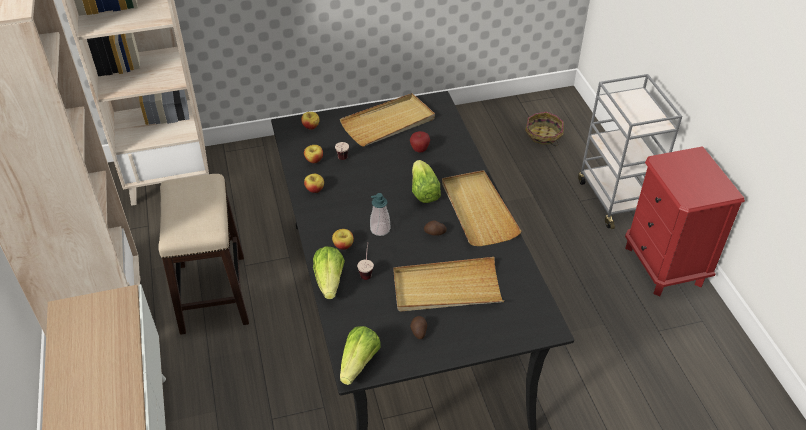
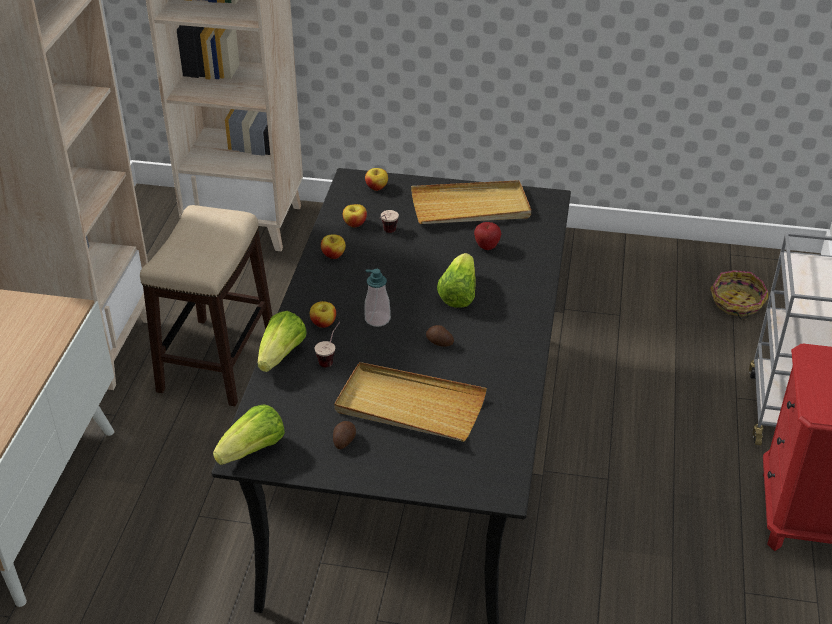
camera: 25 degrees right, 5 degrees down
(478, 210) = (510, 333): beige tray -> none

